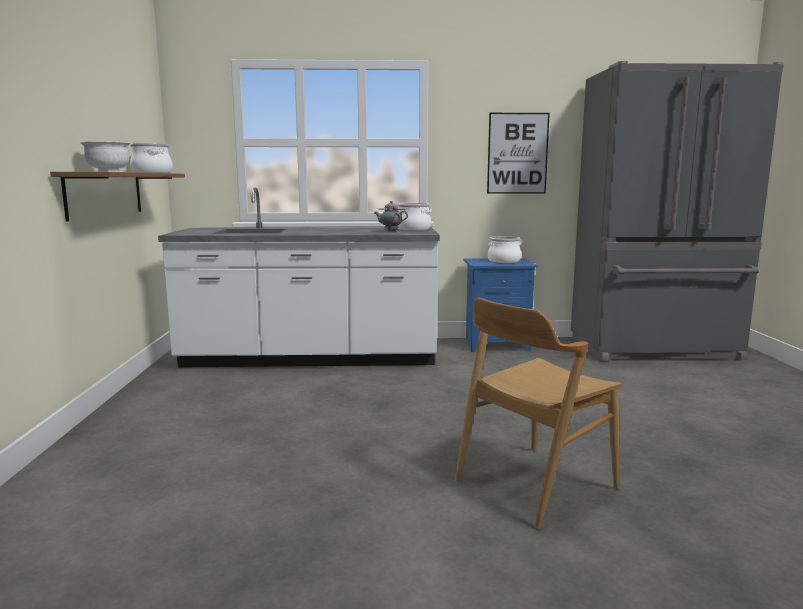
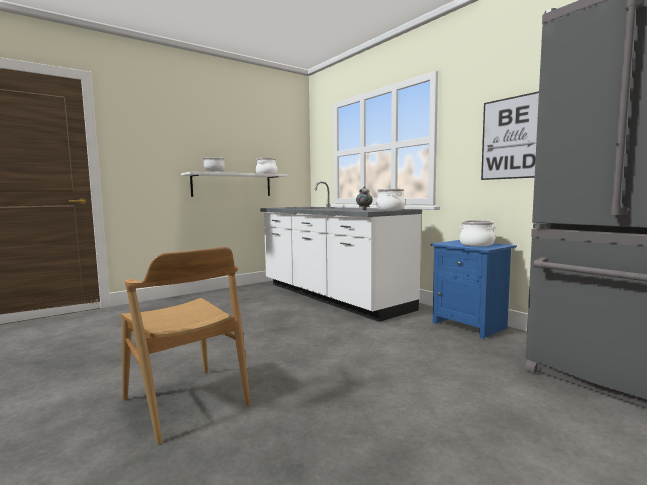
camera: 55 degrees right, 5 degrees down
(105, 194) = (232, 185): brown shelf -> white shelf
(534, 484) = (185, 402): brown chair -> brown chair turned 150 degrees counterclockwise

